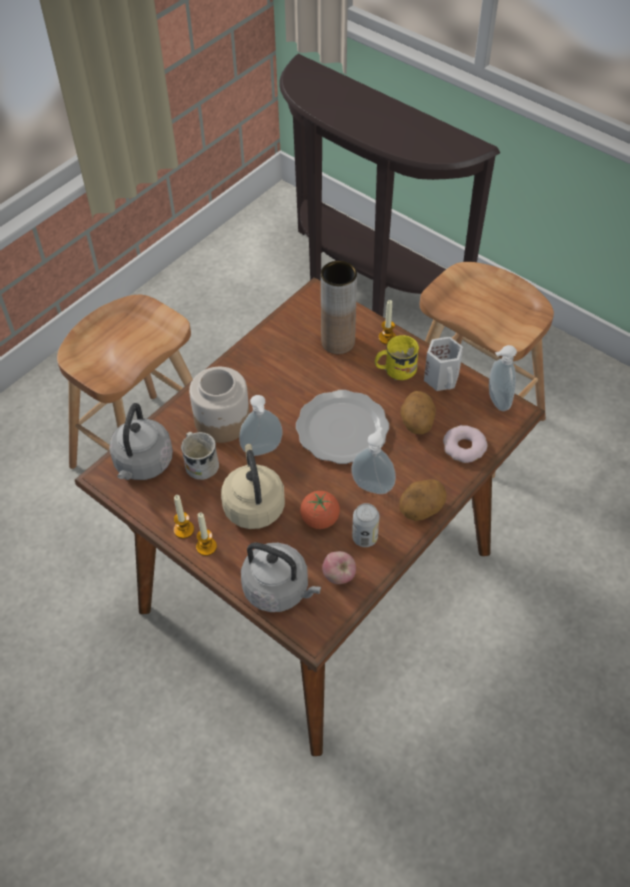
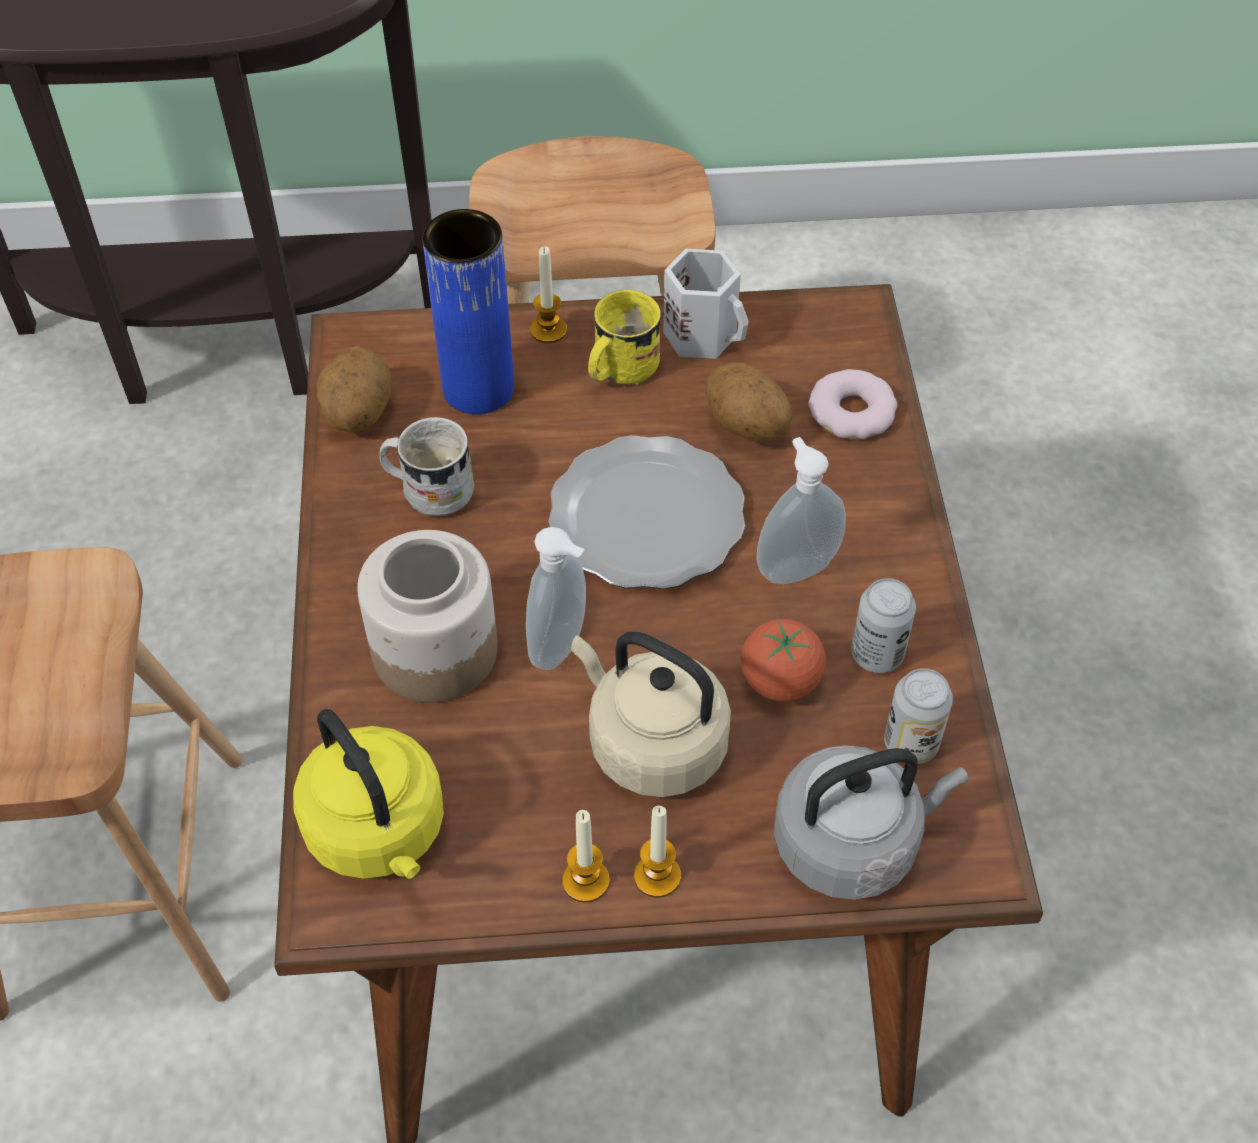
camera: 45 degrees left, 0 degrees up
(143, 464) = (379, 833): grey kettle -> yellow kettle
(200, 463) = (480, 748): white mug -> white mug (428, 489)
(338, 342) = (478, 388): brown vase -> blue vase
(339, 576) = (911, 743): apple -> can
(421, 509) = (902, 547): potato -> potato (357, 413)
(496, 401) = (816, 315): soap dispenser -> none

